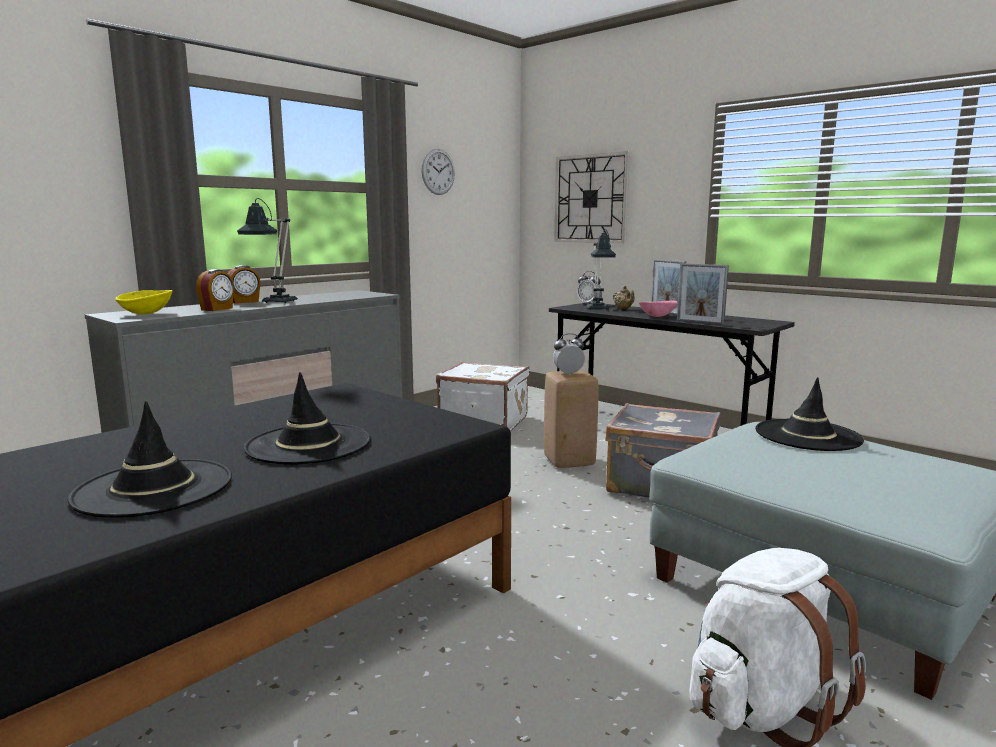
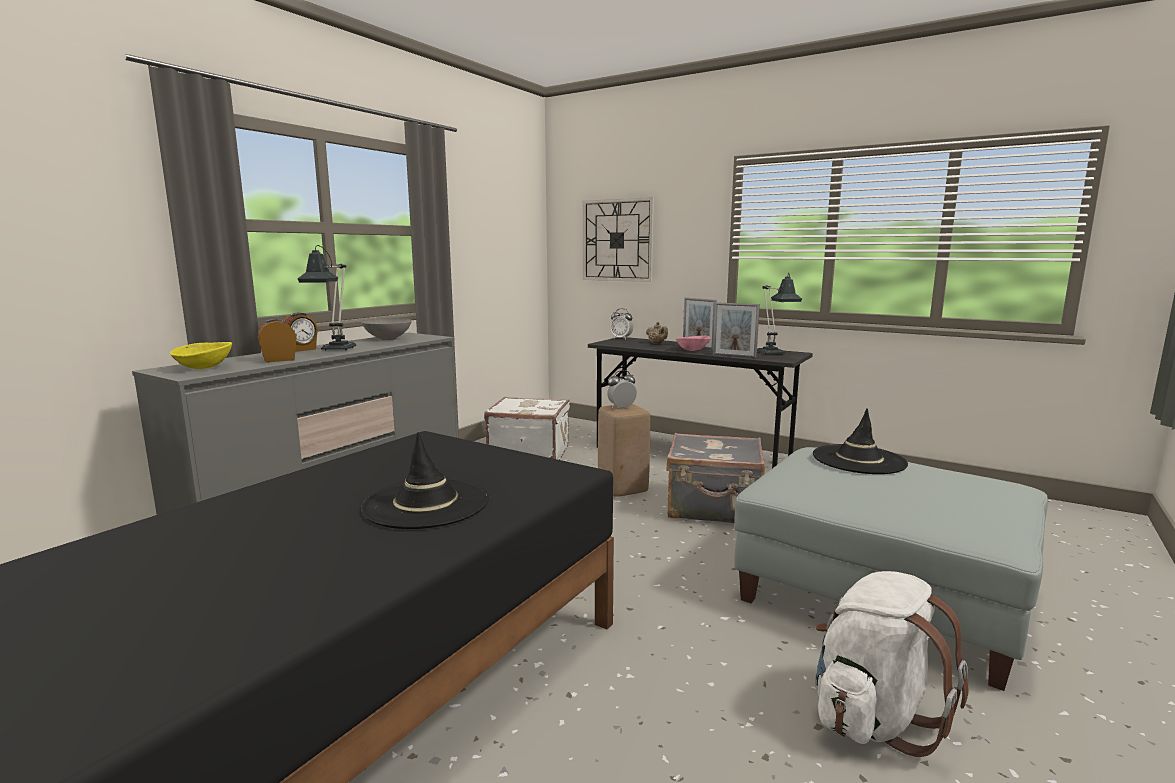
camera: 10 degrees left, 0 degrees up
(153, 488) = (287, 568): black hat -> none
(217, 309) = (279, 360): alarm clock -> alarm clock turned 135 degrees counterclockwise
(334, 295) = (388, 339): none -> grey bowl
(438, 172) = (474, 214): wall clock -> none
(598, 309) = (634, 344): table lamp -> table lamp (773, 354)

